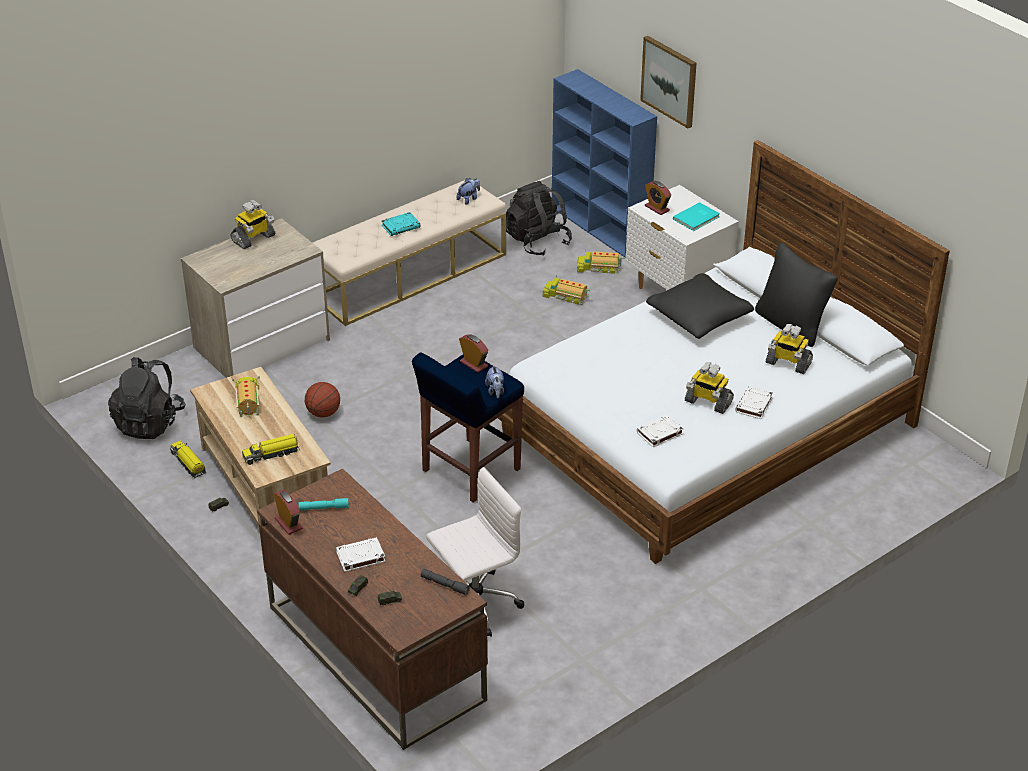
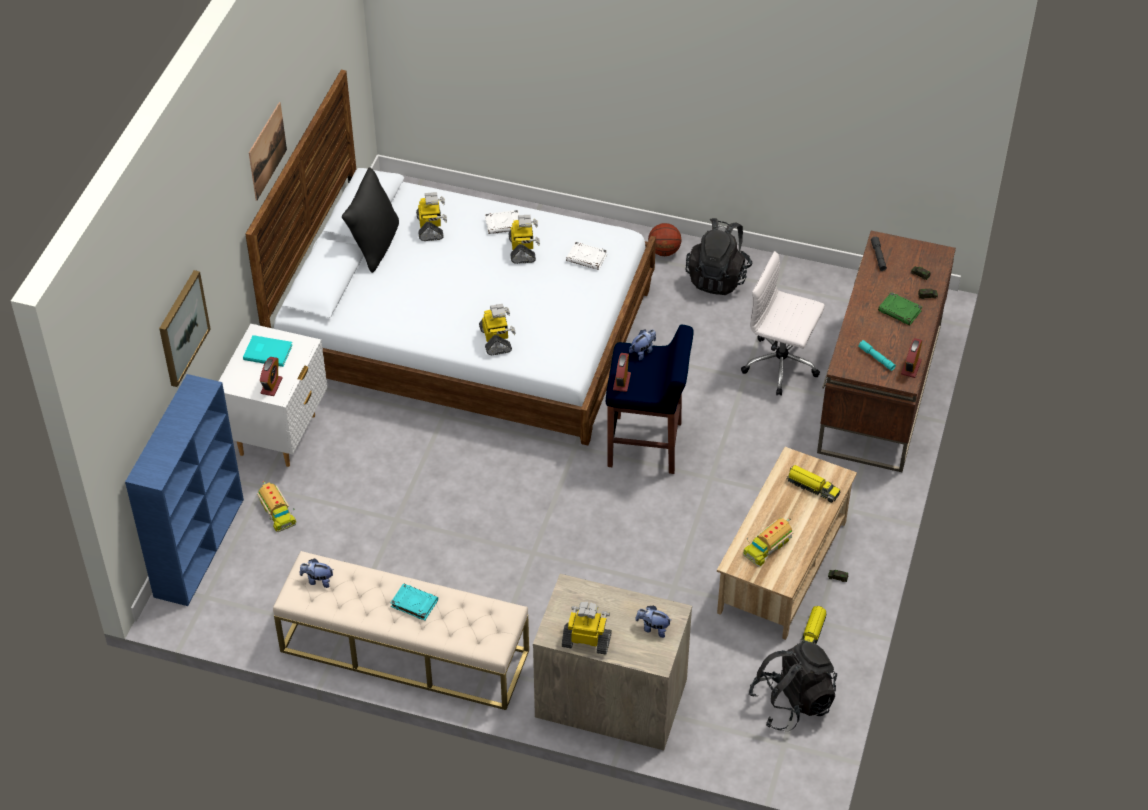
camera: 125 degrees left, 10 degrees up
(225, 269) = (653, 628): none -> plush toy
(323, 413) = (664, 584): basketball -> basketball (664, 251)
(360, 557) = (900, 311): white book -> green book
(537, 241) = (263, 582): black backpack -> black backpack (718, 277)
(566, 296) = (344, 511): toy truck -> none
(606, 340) = (496, 340): none -> toy robot
(699, 317) = (410, 302): black pillow -> none
(817, 134) = (267, 151): none -> picture

